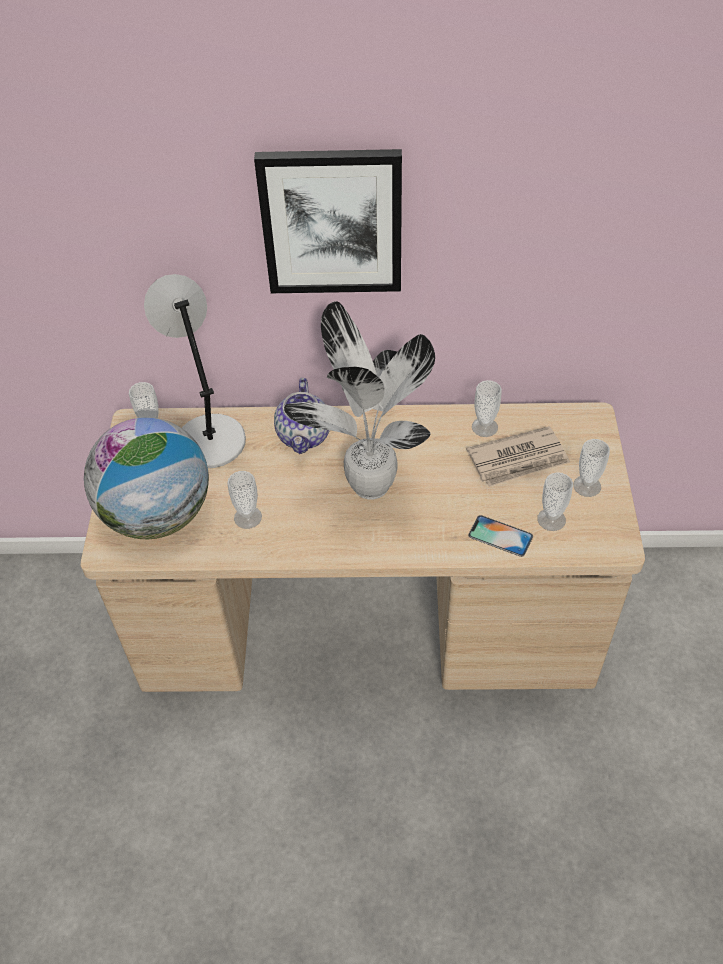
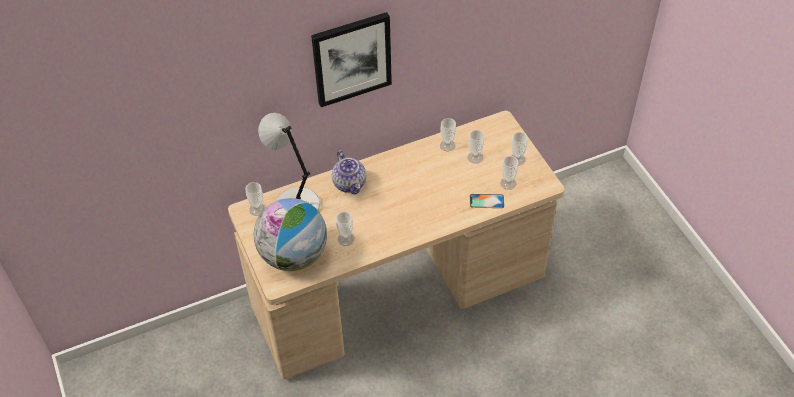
camera: 25 degrees left, 0 degrees up
(369, 489) = (404, 200): potted plant -> none
(519, 460) = (475, 157): newspaper -> cup

